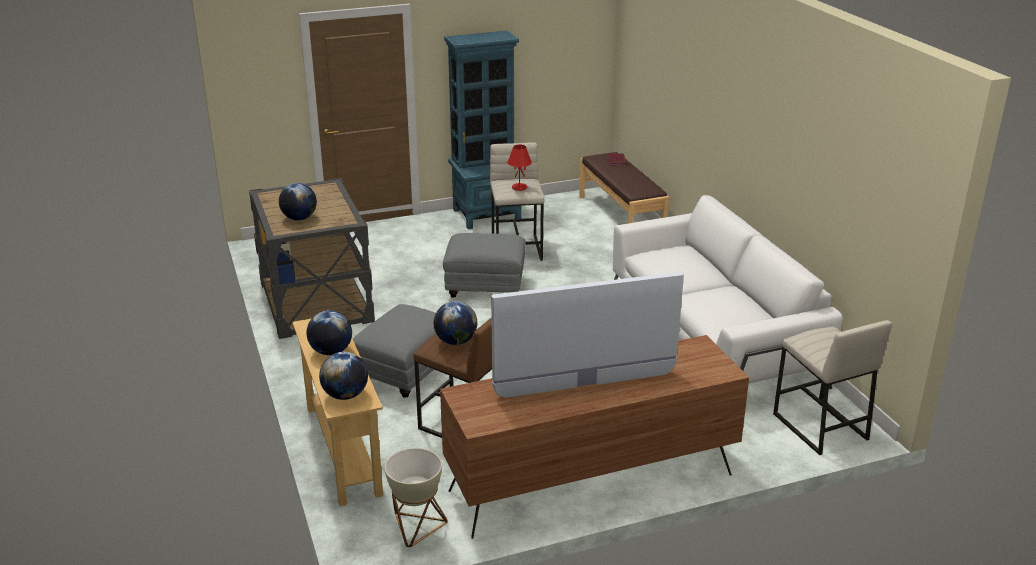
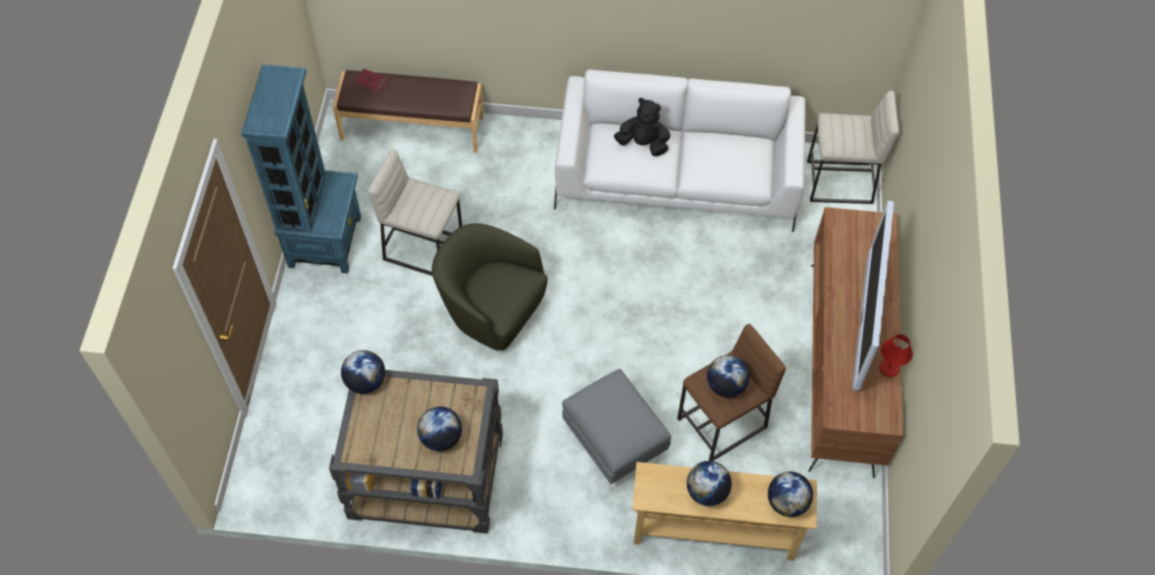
camera: 65 degrees left, 30 degrees up
(329, 184) = (365, 382): none -> globe
(416, 529) = (846, 512): planter -> none
(486, 288) = (491, 310): grey ottoman -> green armchair
(519, 188) = (432, 204): red table lamp -> red table lamp (889, 369)
(690, 265) = (643, 144): none -> black plush toy

